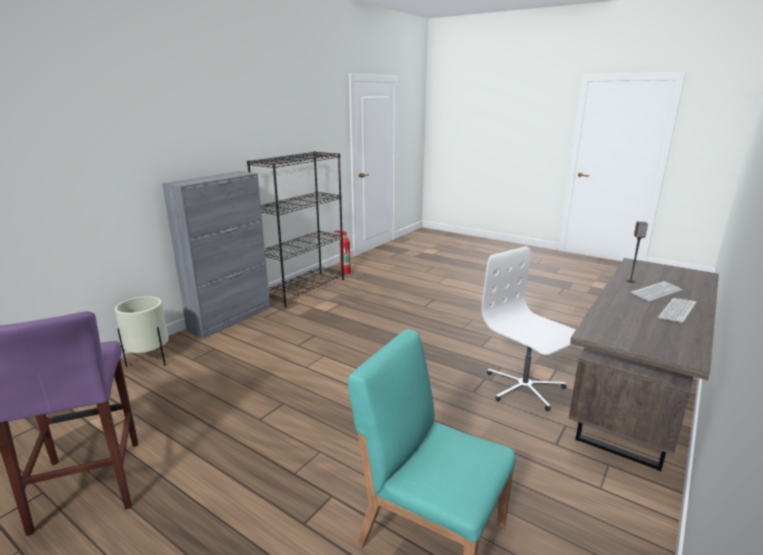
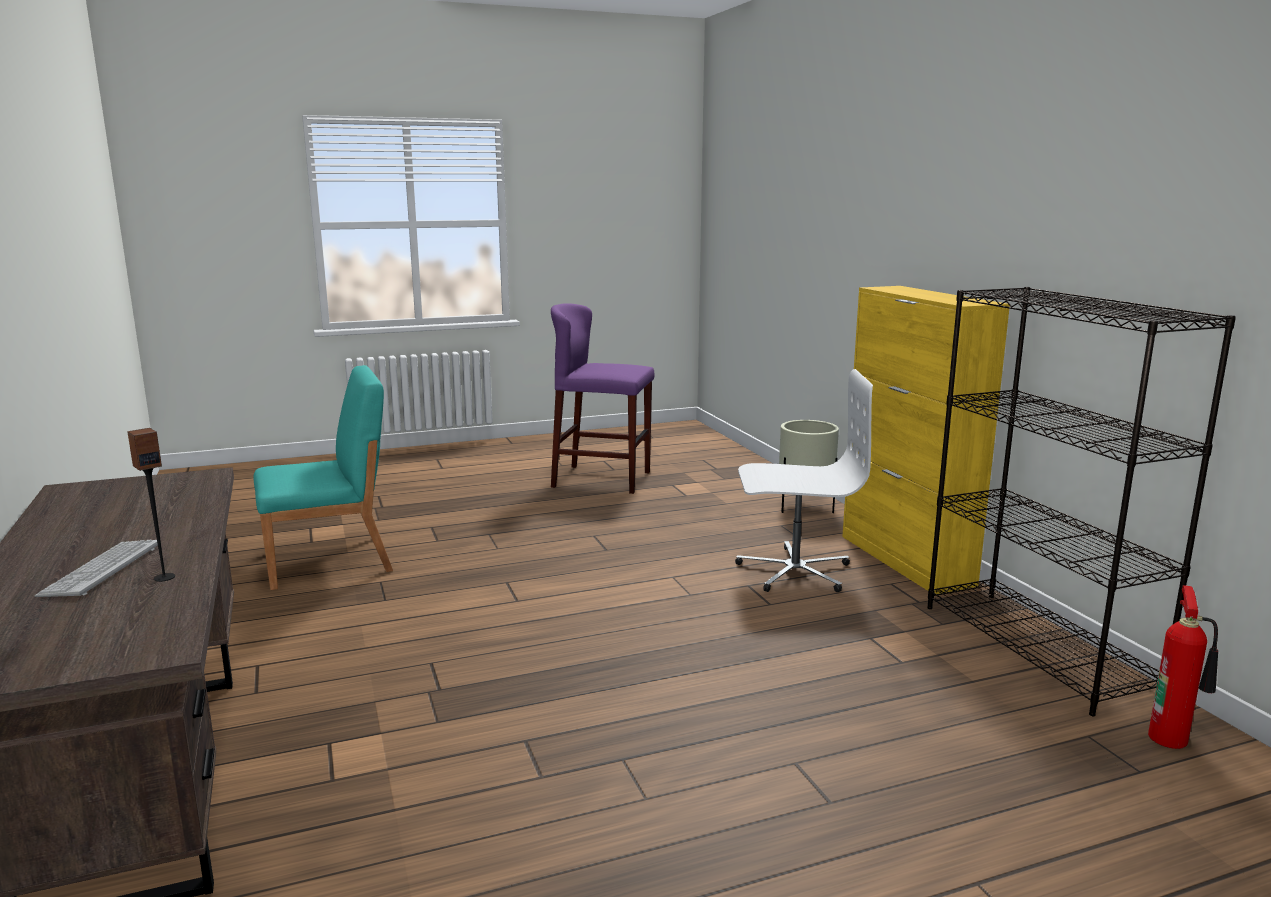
camera: 125 degrees right, 5 degrees down
(231, 319) = (906, 561): grey cabinet -> yellow cabinet
(524, 388) = (362, 710): white office chair -> white office chair (794, 571)
(677, 311) = (64, 545): keyboard -> none

